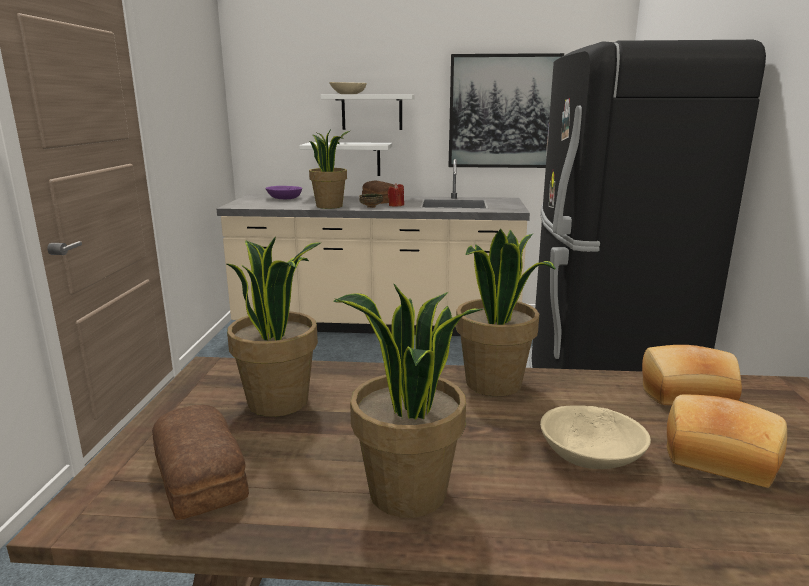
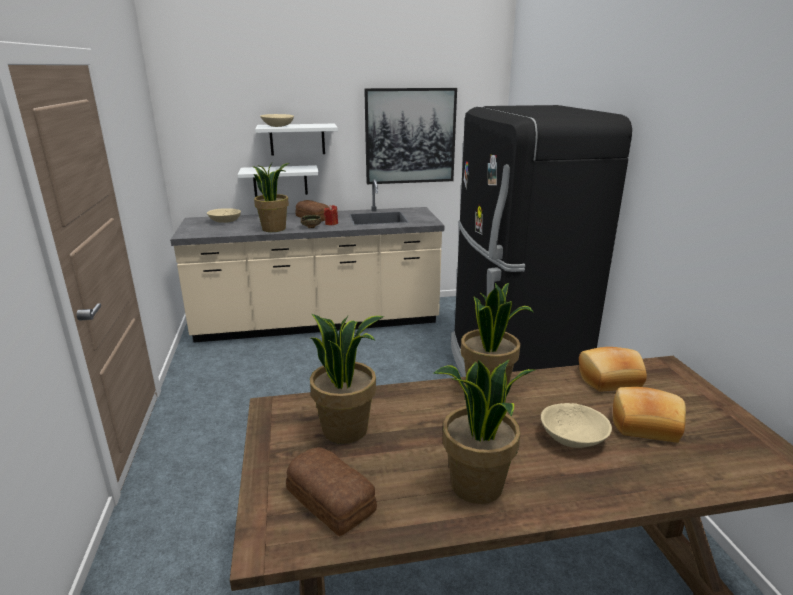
camera: 15 degrees left, 5 degrees up
(284, 198) = (225, 221): purple bowl -> beige bowl

